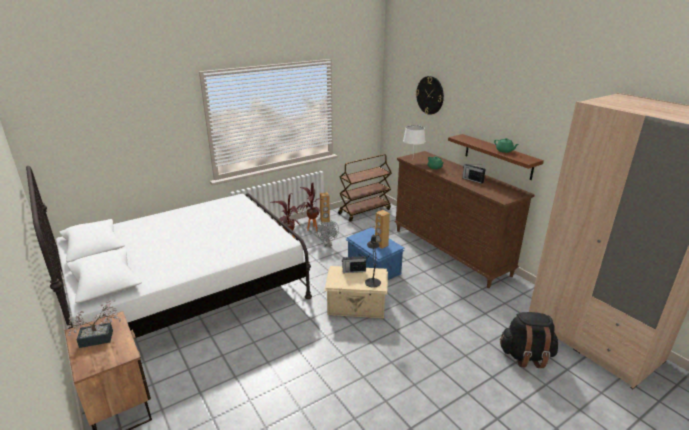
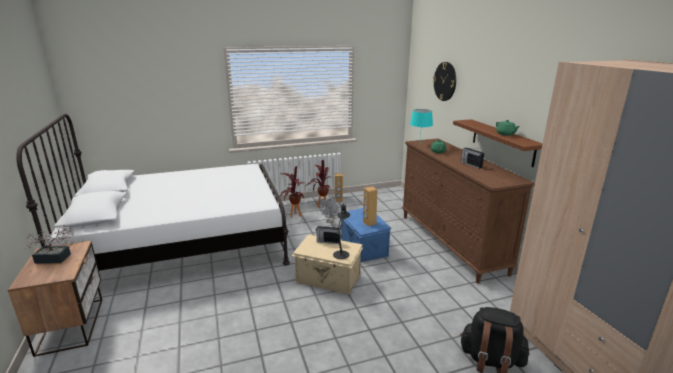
camera: 15 degrees right, 5 degrees down
(364, 211) = (380, 197): brown cart -> none
(413, 160) = (420, 144): white table lamp -> turquoise table lamp

